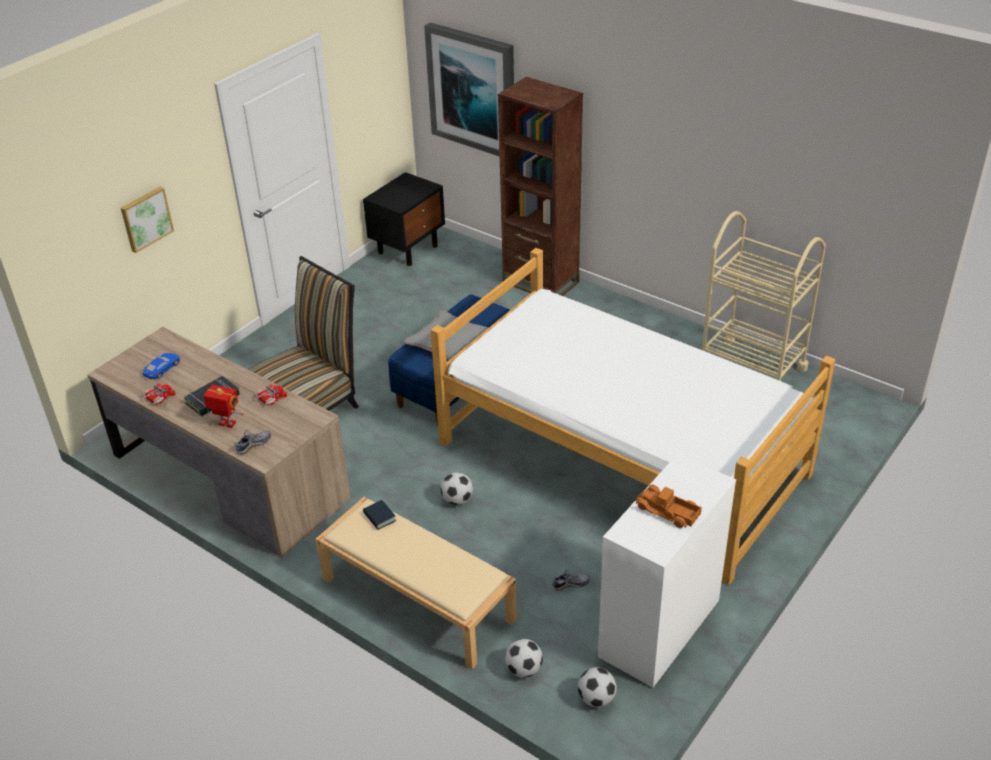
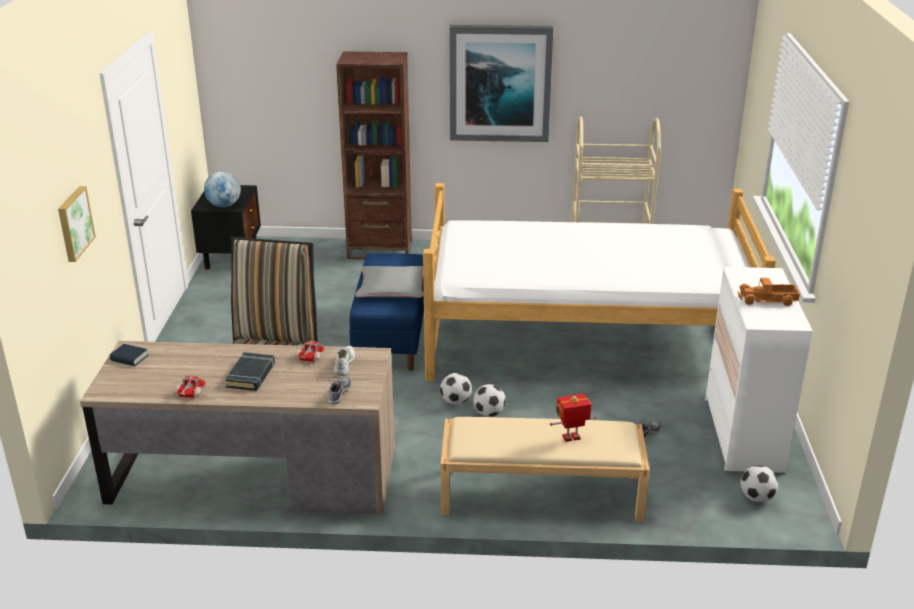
camera: 35 degrees left, 10 degrees down
(162, 368) = (162, 370): blue toy car -> none
(226, 424) = (291, 388): toy robot -> toy robot (571, 438)
(286, 417) = (343, 364): none -> white shoe
(379, 517) = (484, 424): book -> book (129, 358)
(393, 201) = (224, 205): none -> globe
(473, 90) = (278, 81): picture -> picture (500, 83)
(524, 669) = (682, 503): football -> football (455, 402)

